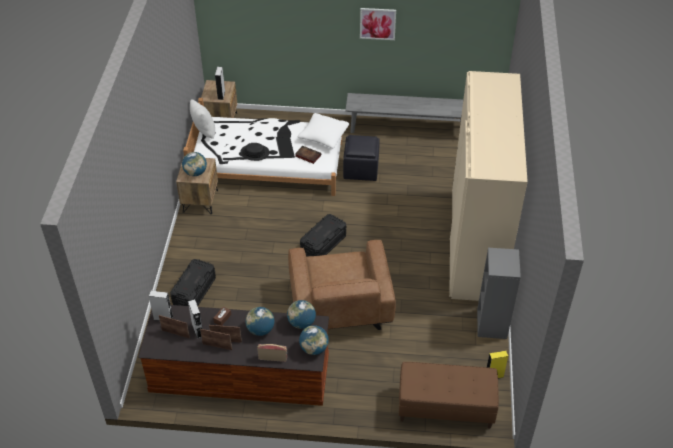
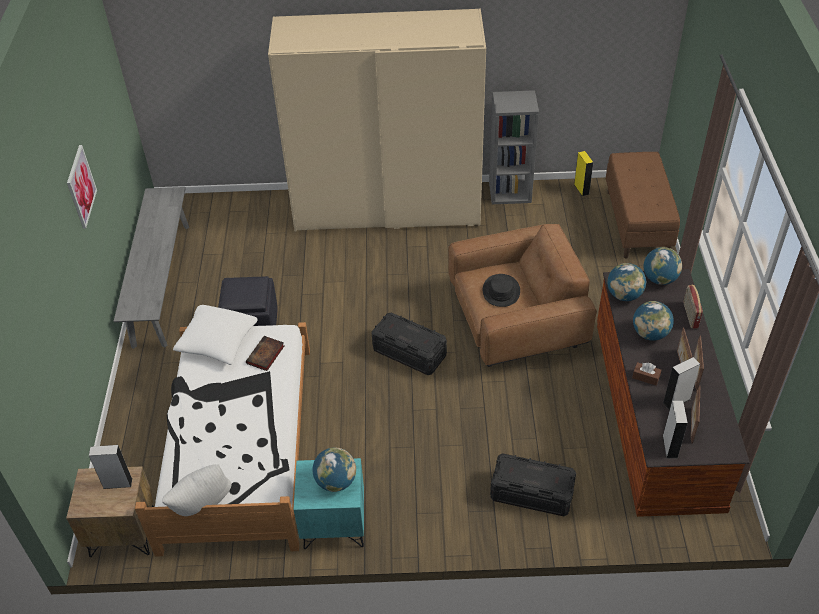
camera: 95 degrees left, 0 degrees up
(200, 201) = (334, 526): brown nightstand -> turquoise nightstand
(255, 153) = (261, 423): black hat -> black hat (501, 291)

